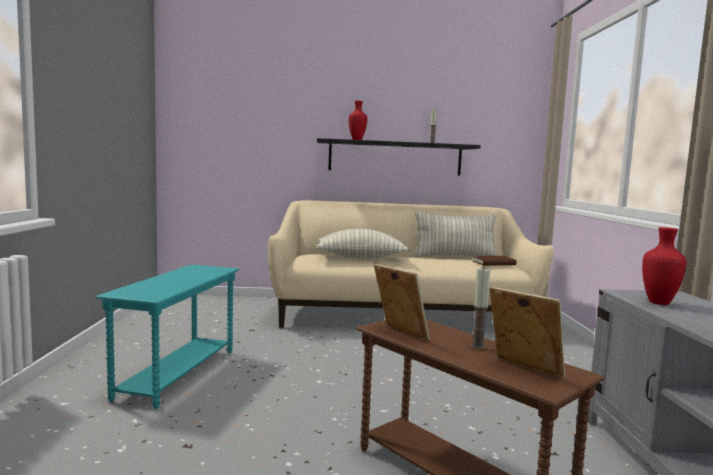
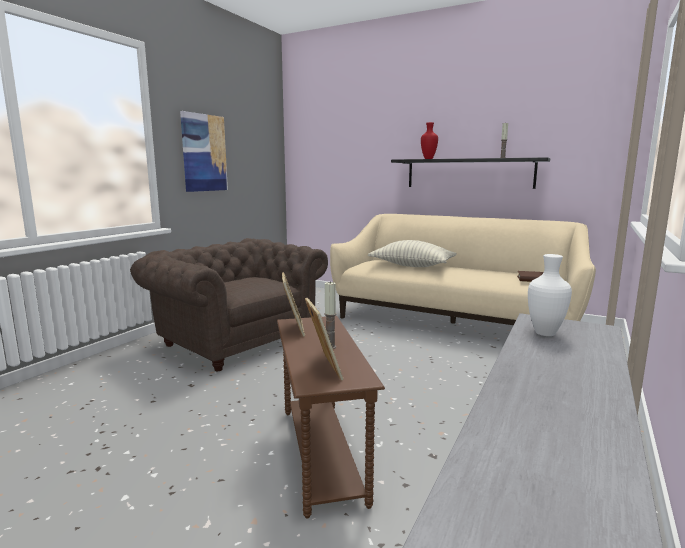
camera: 30 degrees right, 5 degrees up
(85, 111) = (204, 153): none -> picture
(177, 374) = (235, 340): turquoise side table -> brown armchair
(455, 257) = (511, 271): pillow -> none
(659, 303) = (544, 334): red vase -> white vase

